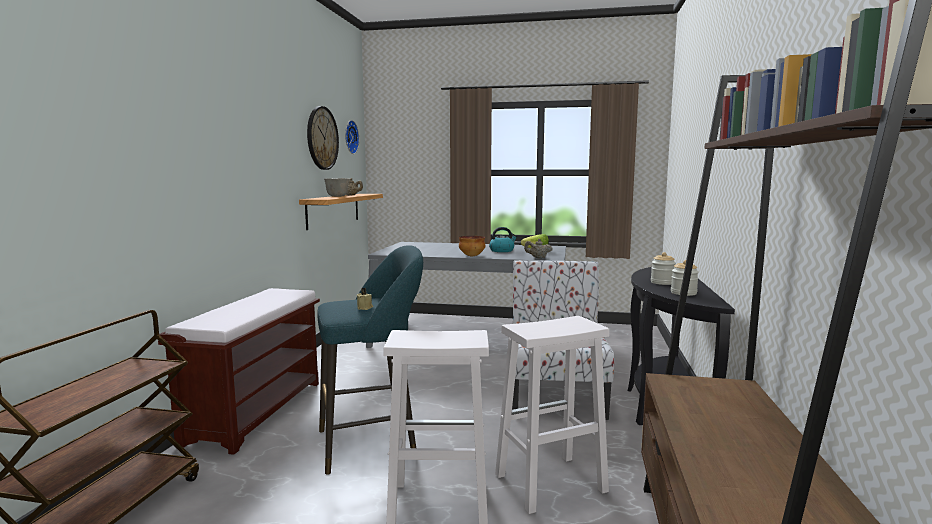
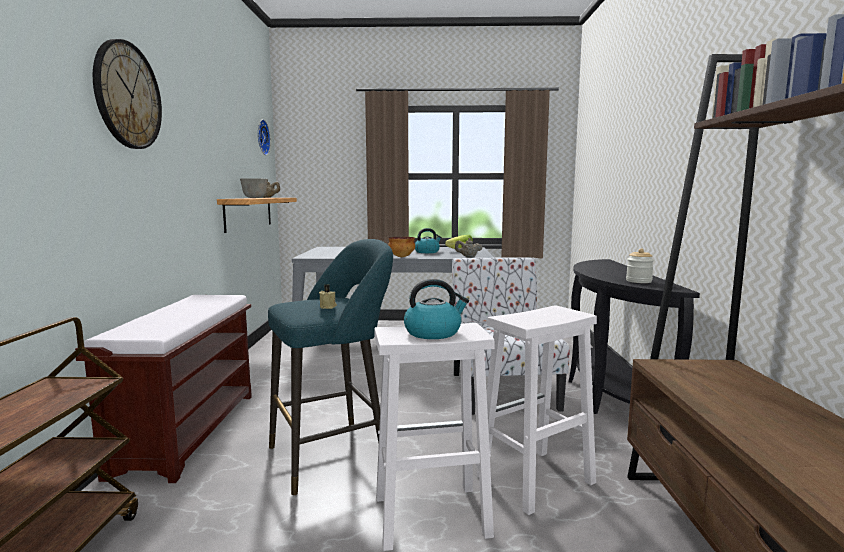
camera: 10 degrees left, 0 degrees up
(322, 138) = (236, 135): wall clock -> wall clock (127, 95)
(439, 338) = (433, 332): none -> kettle
(662, 282) = (609, 273): jar -> none

